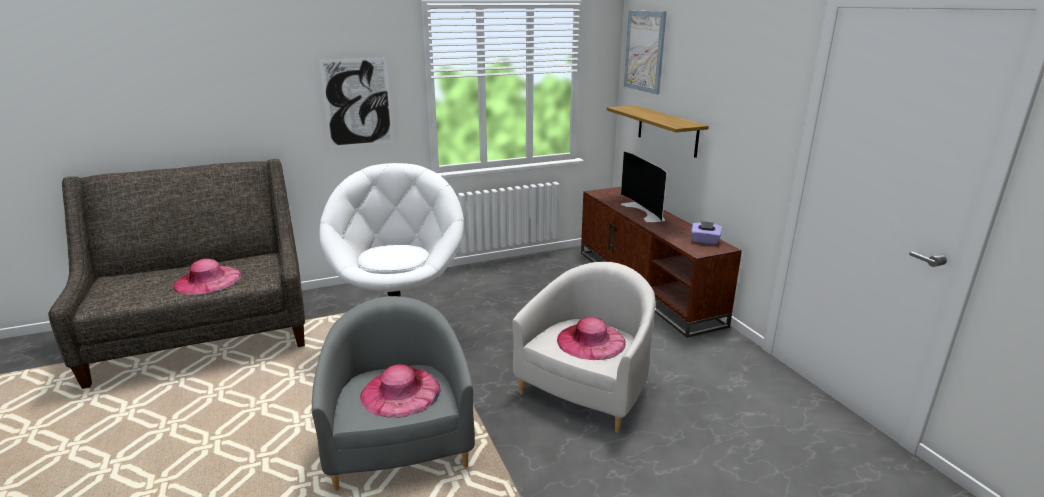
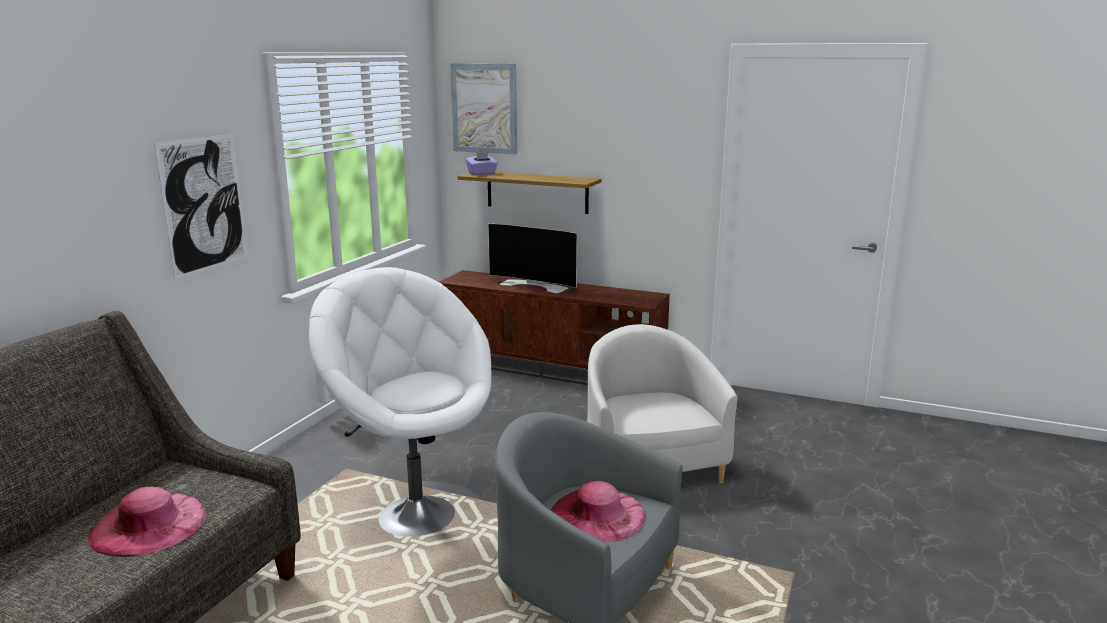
camera: 45 degrees left, 5 degrees down
(591, 341) = (656, 407): pink hat -> none
(705, 241) = (632, 295): purple tissue box -> purple tissue box (482, 174)

